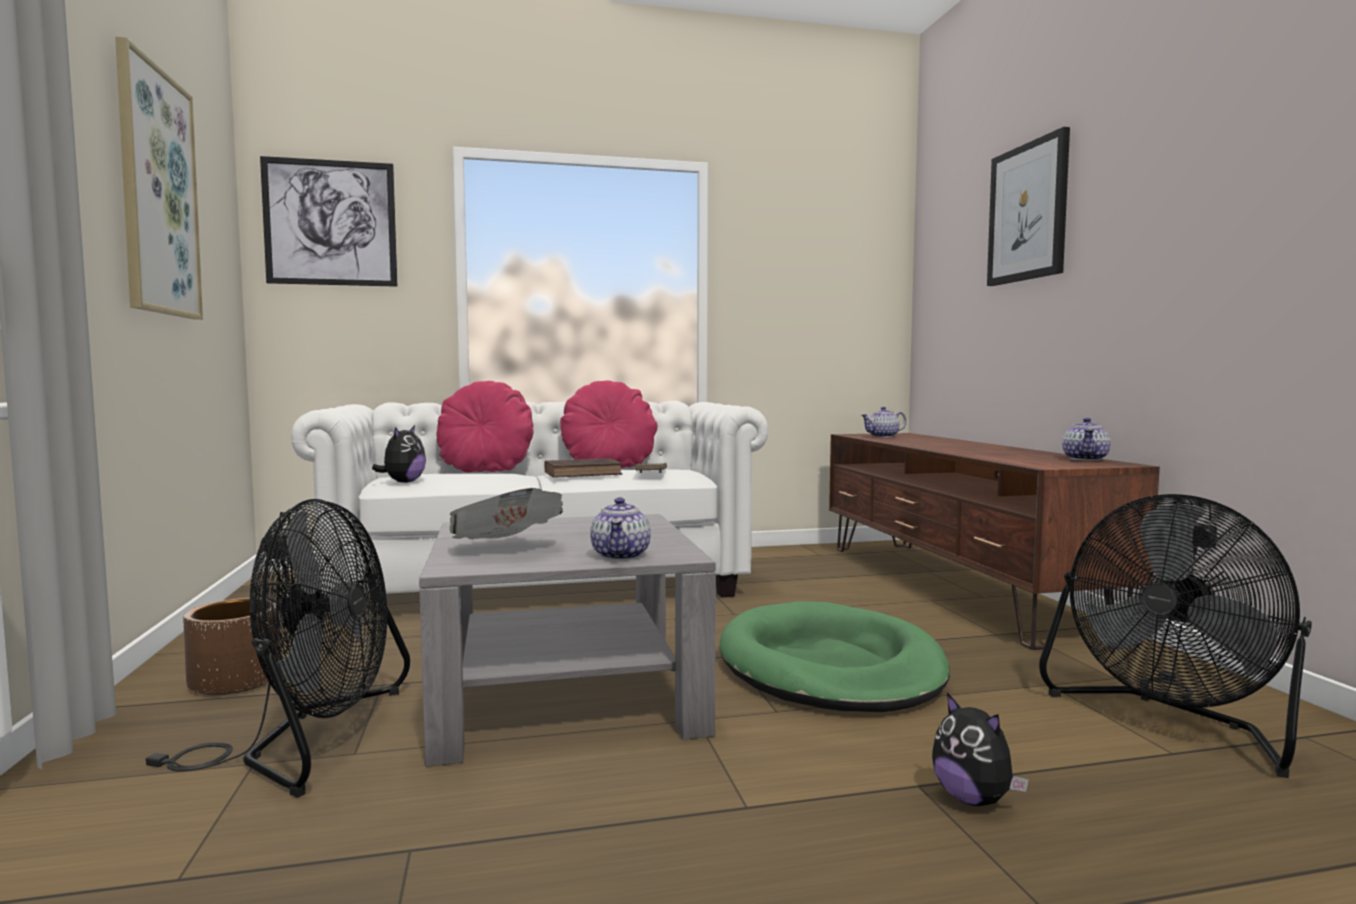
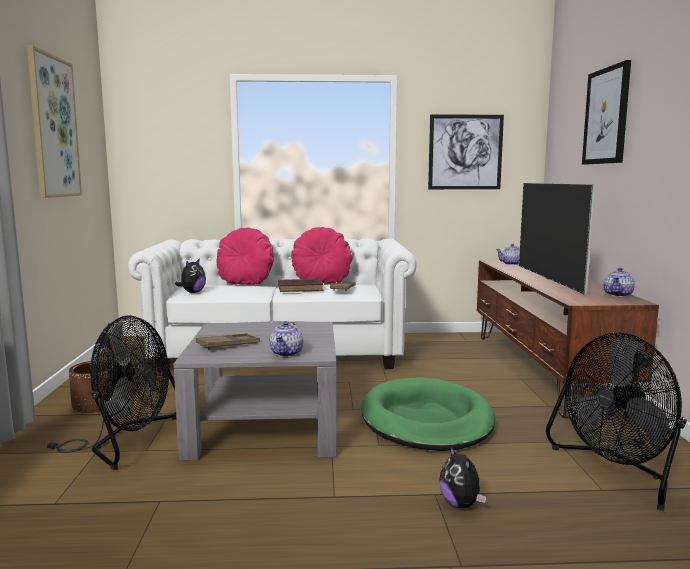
camera: 10 degrees right, 5 degrees up
(330, 223) = (157, 126): picture -> picture (465, 152)
(506, 548) = (228, 345): newspaper -> brown tray
(960, 447) = (548, 279): none -> television

